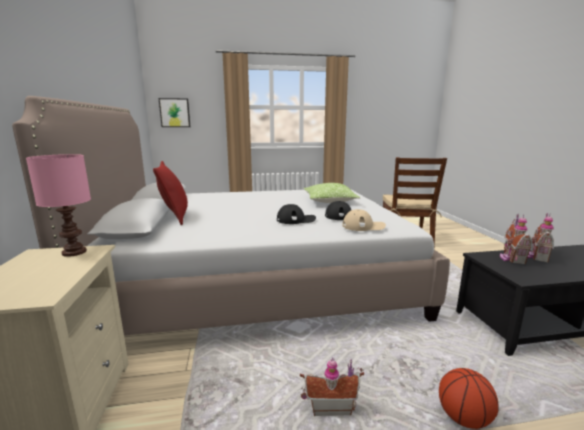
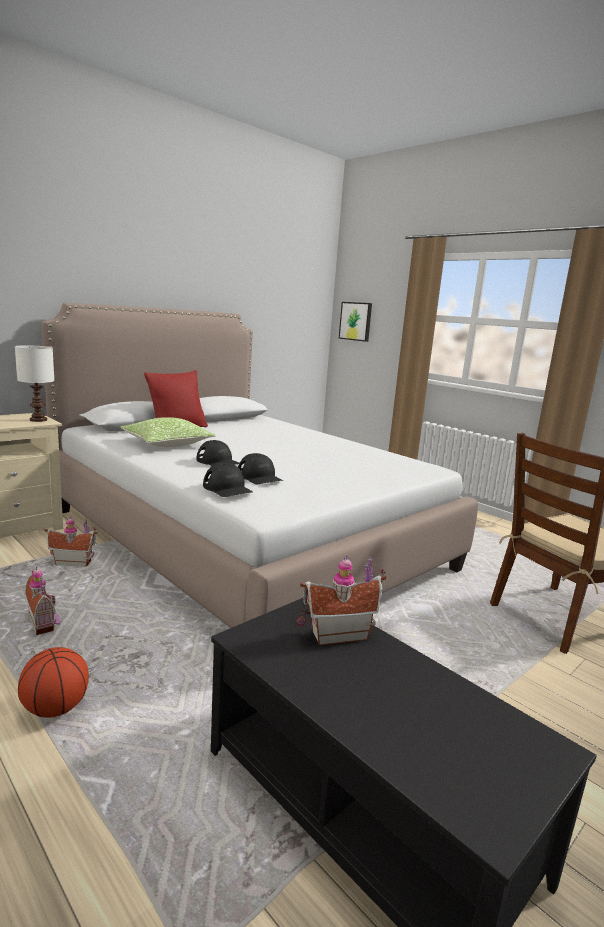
camera: 55 degrees right, 0 degrees up
(75, 252) = (38, 420): pink table lamp -> white table lamp
(329, 201) = (338, 467): pillow -> pillow (167, 443)
(363, 226) = (227, 488): beige cap -> black cap
(536, 256) = (380, 661): toy house -> toy house (74, 562)

